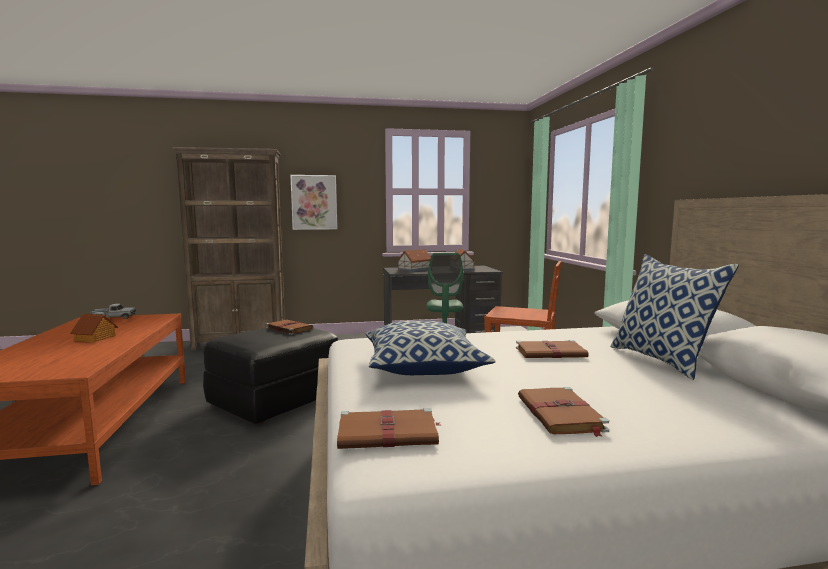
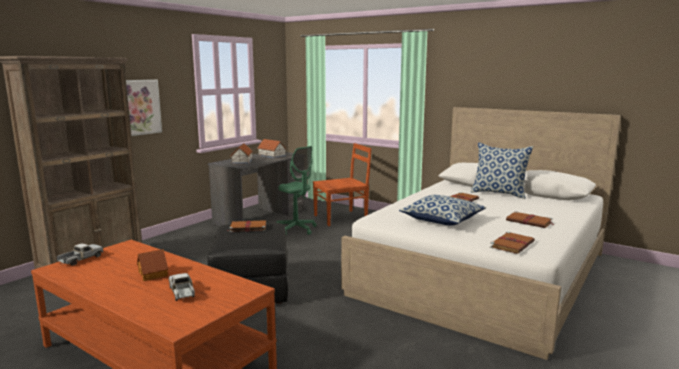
camera: 45 degrees left, 5 degrees up
(51, 356) = (182, 292): none -> toy truck

